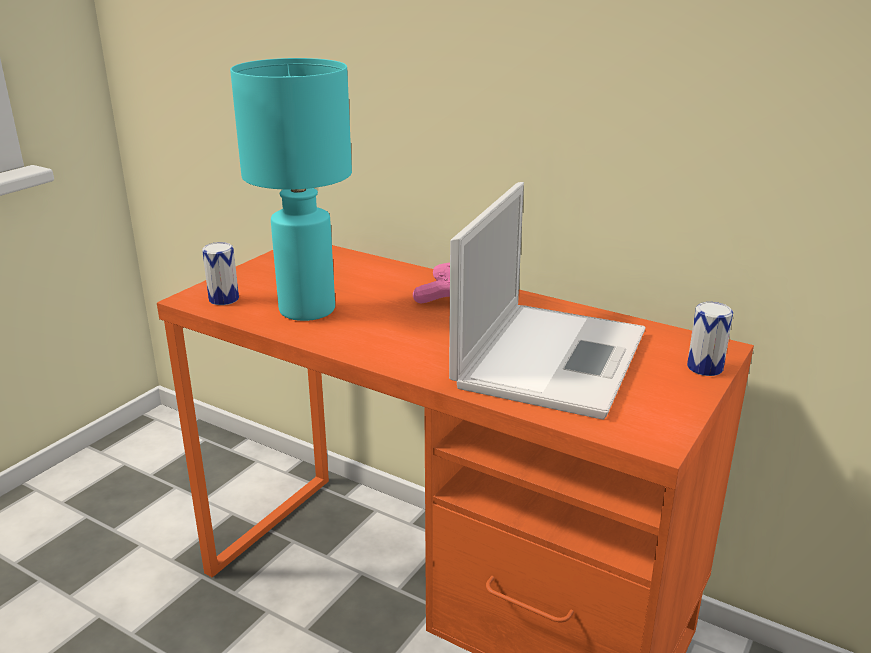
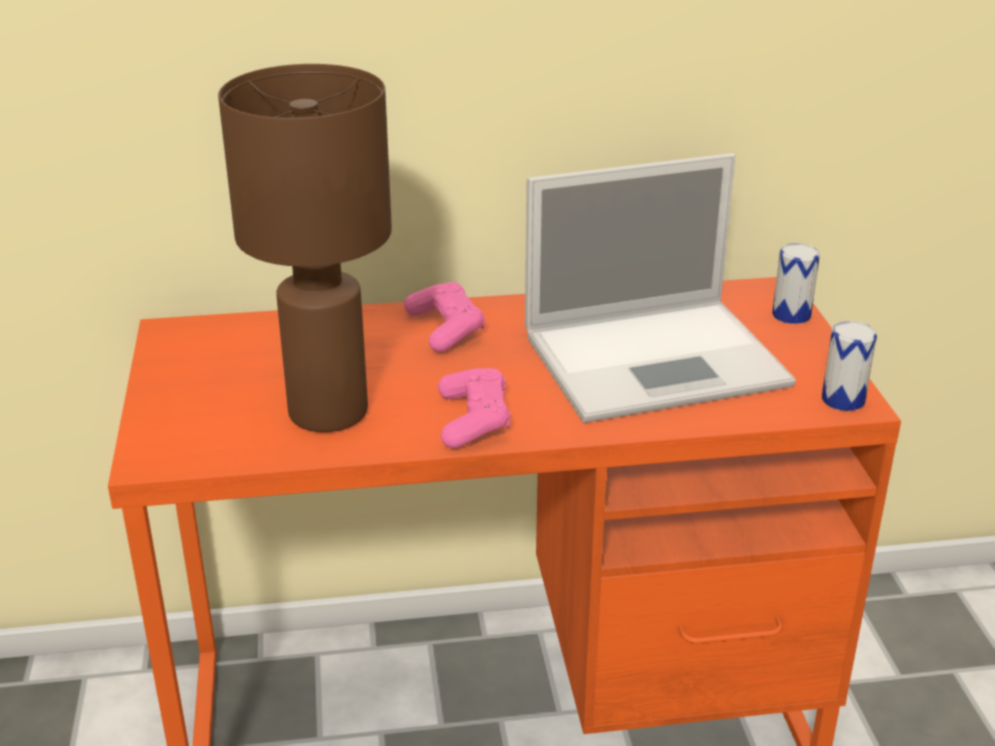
camera: 40 degrees left, 5 degrees up
(224, 299) = (197, 442): can -> can (843, 400)
(308, 309) = (328, 411): turquoise table lamp -> brown table lamp
(375, 344) = (473, 420): none -> pink game controller
(552, 357) = (659, 359): laptop -> laptop turned 90 degrees clockwise

